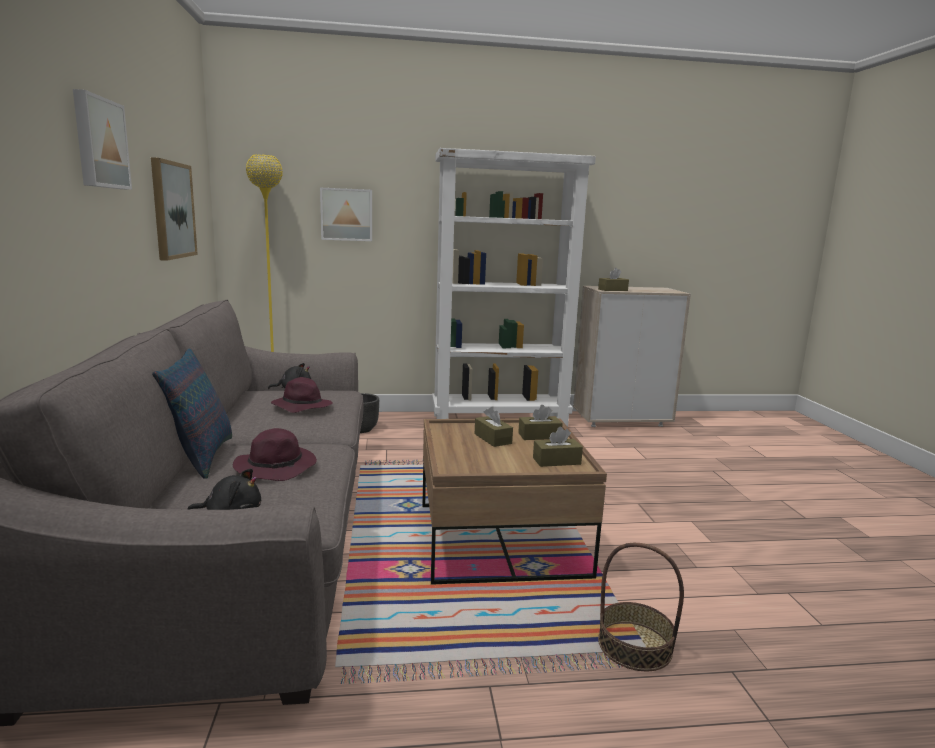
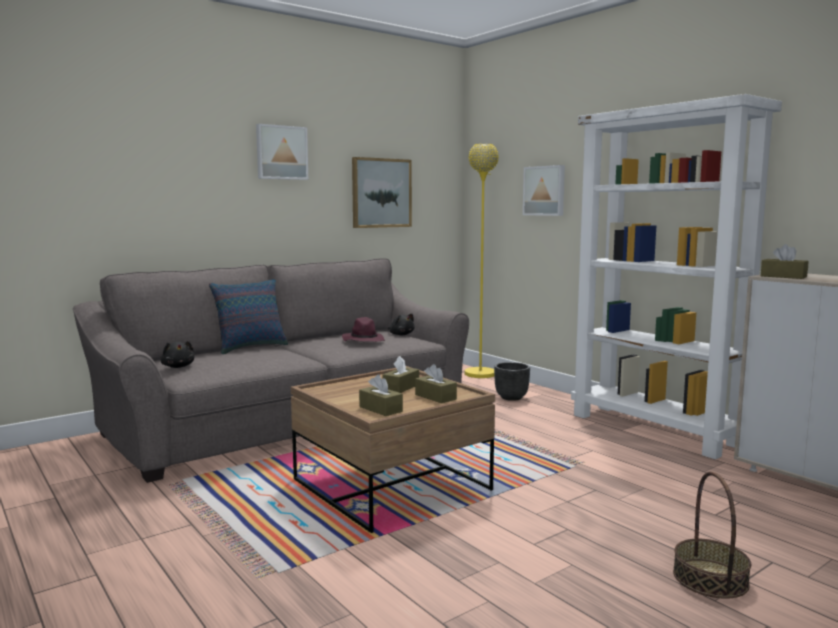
camera: 60 degrees right, 5 degrees down
(277, 467) = (250, 358): purple hat -> none
(634, 645) = (280, 567): basket -> basket (710, 578)

